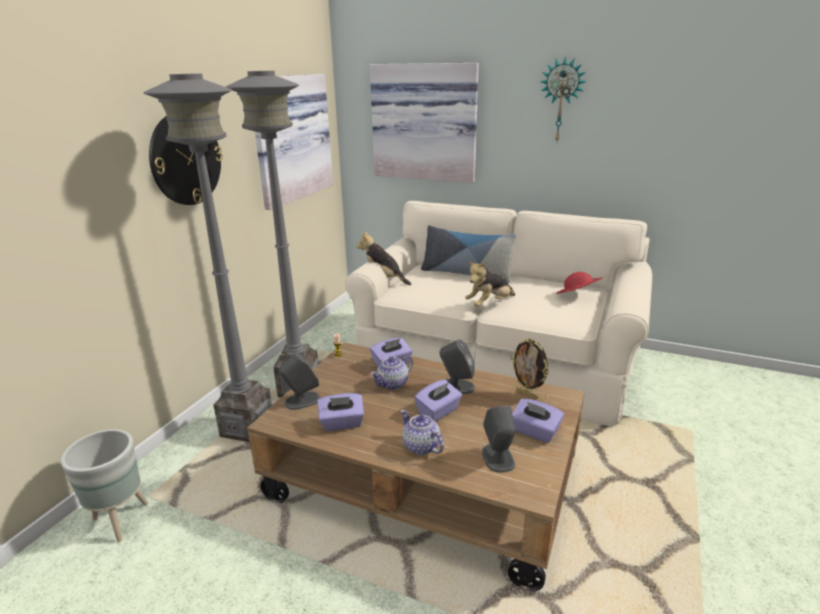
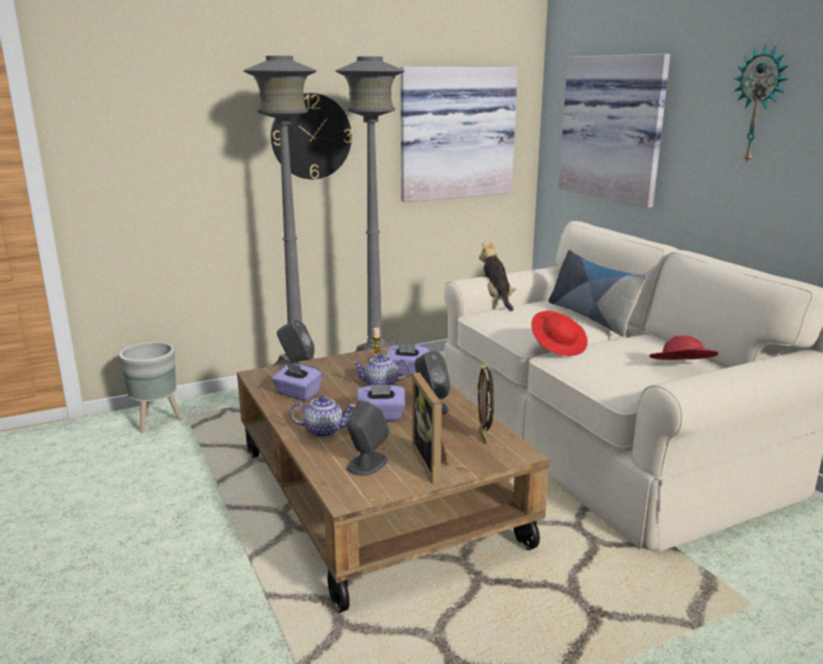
camera: 40 degrees right, 5 degrees down
(420, 446) = (324, 430): teapot -> teapot turned 90 degrees clockwise
(489, 304) = (558, 347): plush toy -> red hat
(535, 432) = (434, 463): purple tissue box -> picture frame

